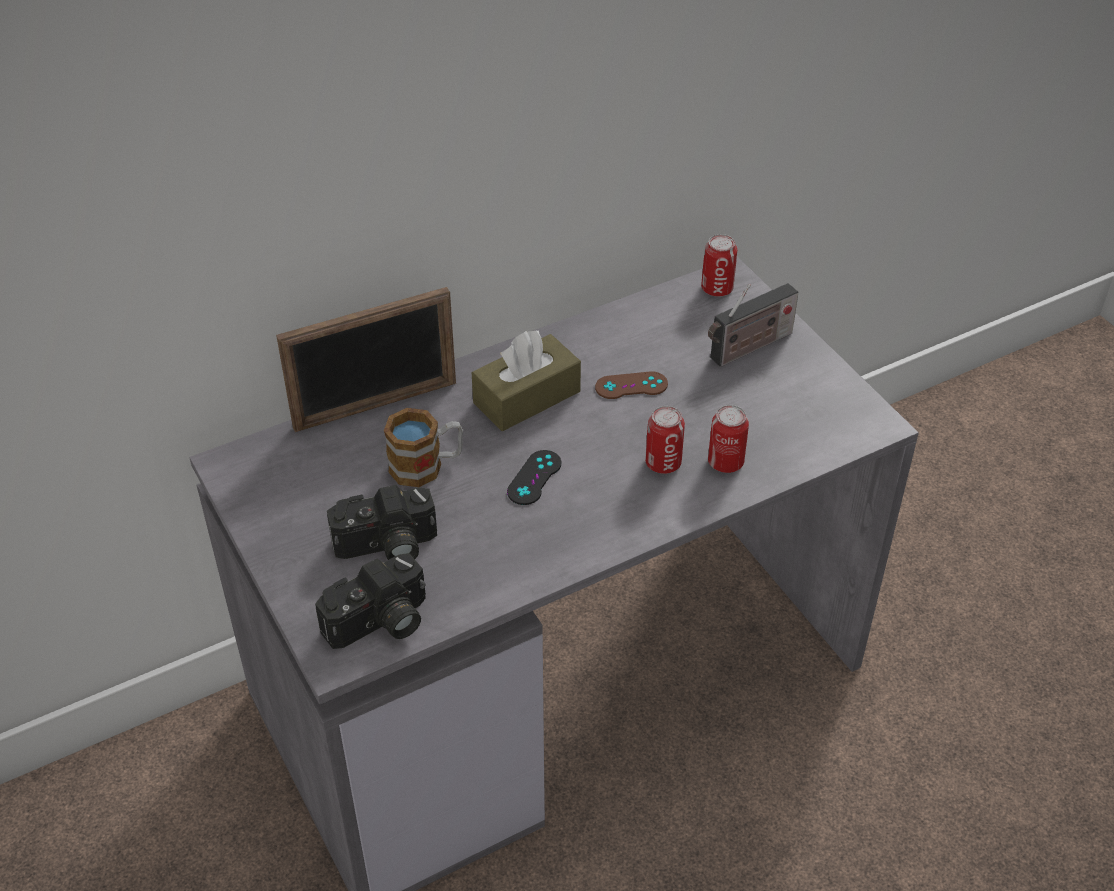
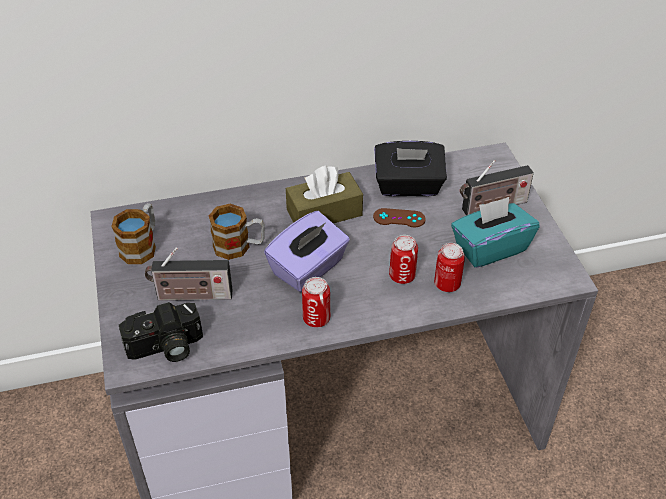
camera: 15 degrees right, 0 degrees up
(287, 492) = (142, 246): none -> mug
(376, 406) = (222, 200): picture frame -> none
(386, 547) = (191, 296): camera -> radio
(534, 478) = (308, 268): black game controller -> purple tissue box
(628, 339) = (408, 186): none -> black tissue box
(717, 289) = (483, 162): can -> can (316, 318)
(765, 403) = (490, 248): none -> turquoise tissue box

